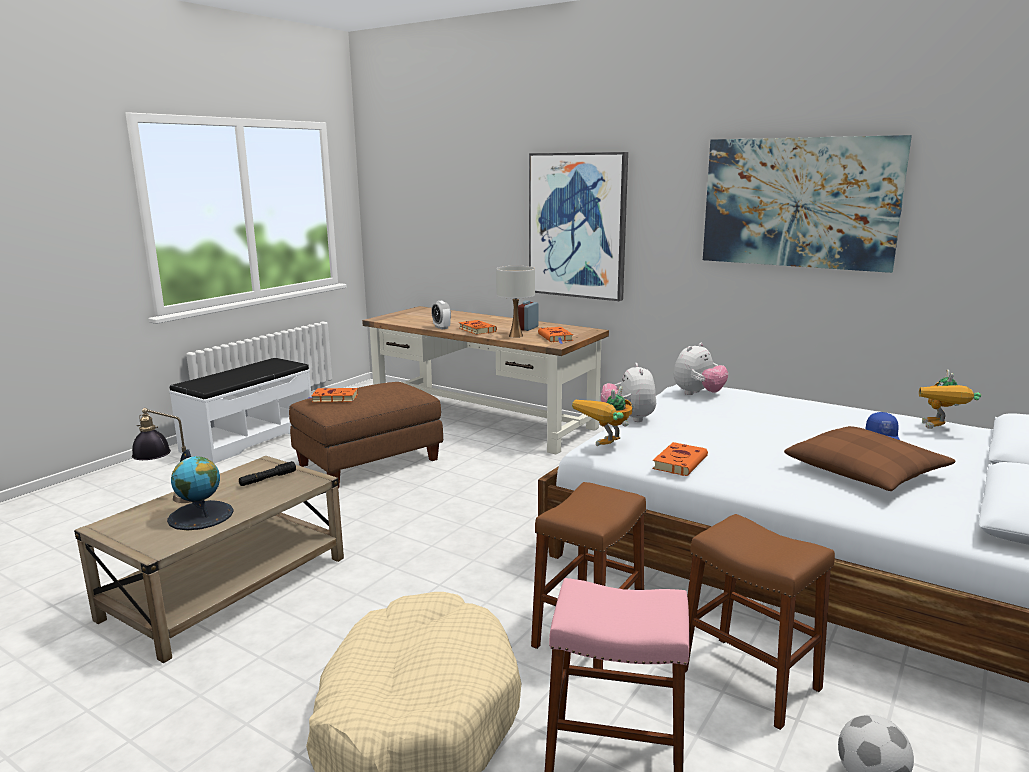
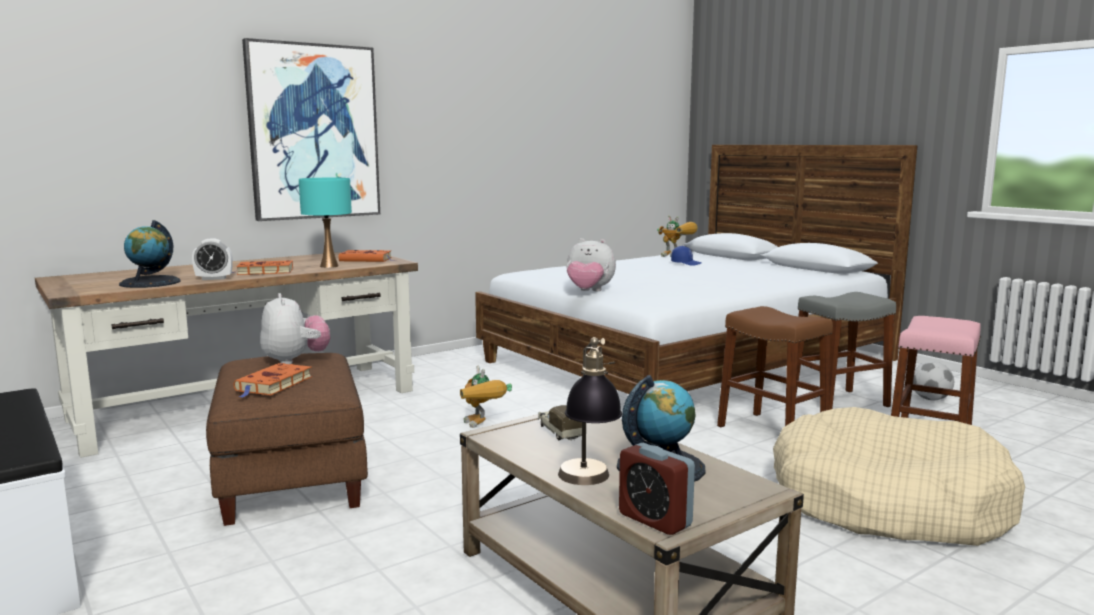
camera: 70 degrees left, 5 degrees down
(268, 479) = (559, 432): black flashlight -> toy truck
(418, 322) = (150, 282): none -> globe
(515, 336) = (329, 266): white table lamp -> turquoise table lamp
(528, 328) = (301, 261): alarm clock -> alarm clock (655, 520)
(606, 448) = (658, 302): toy robot -> toy robot (483, 426)
(680, 462) = (702, 294): orange book -> none
(698, 394) = (547, 274): plush toy -> plush toy (295, 361)
(749, 680) = (838, 403): brown stool -> grey stool
(798, 203) = (522, 105): picture -> none
(865, 473) = (743, 273): brown pillow -> none

